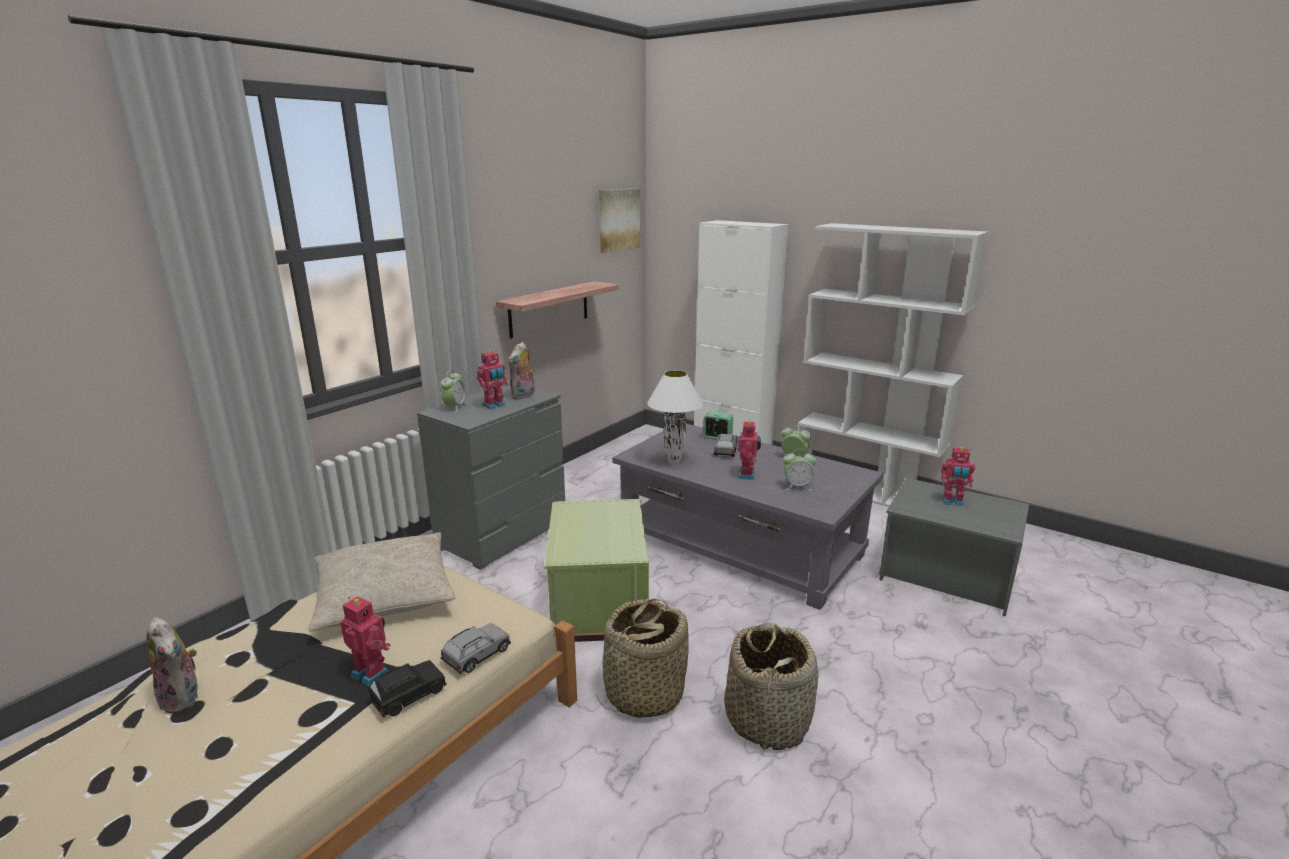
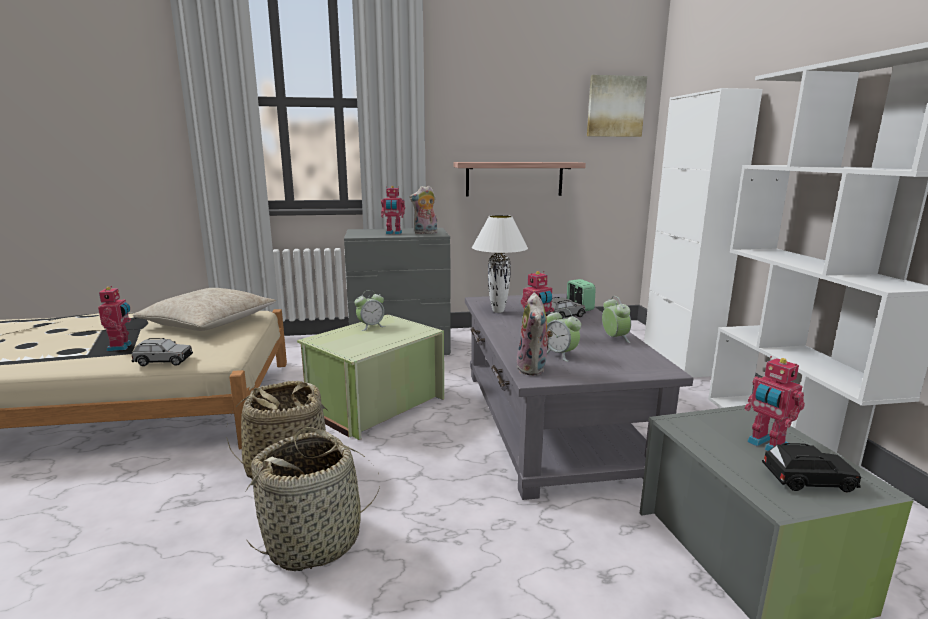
camera: 45 degrees right, 5 degrees down
(184, 698) = (67, 326): plush toy -> plush toy (534, 369)
(408, 696) = (103, 362): black toy car -> black toy car (807, 480)
(455, 407) = (371, 230): alarm clock -> alarm clock (370, 326)

